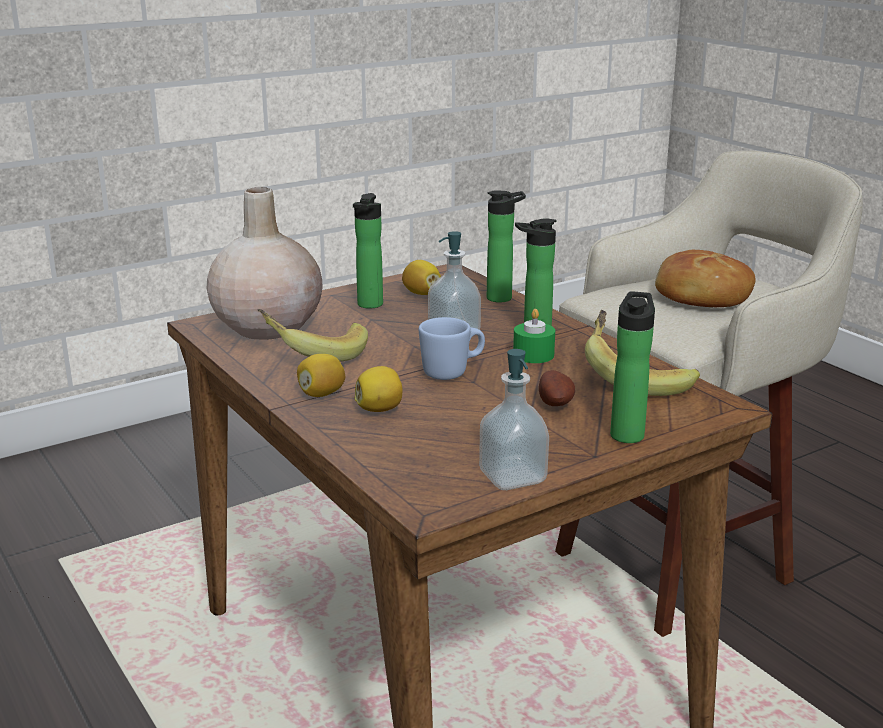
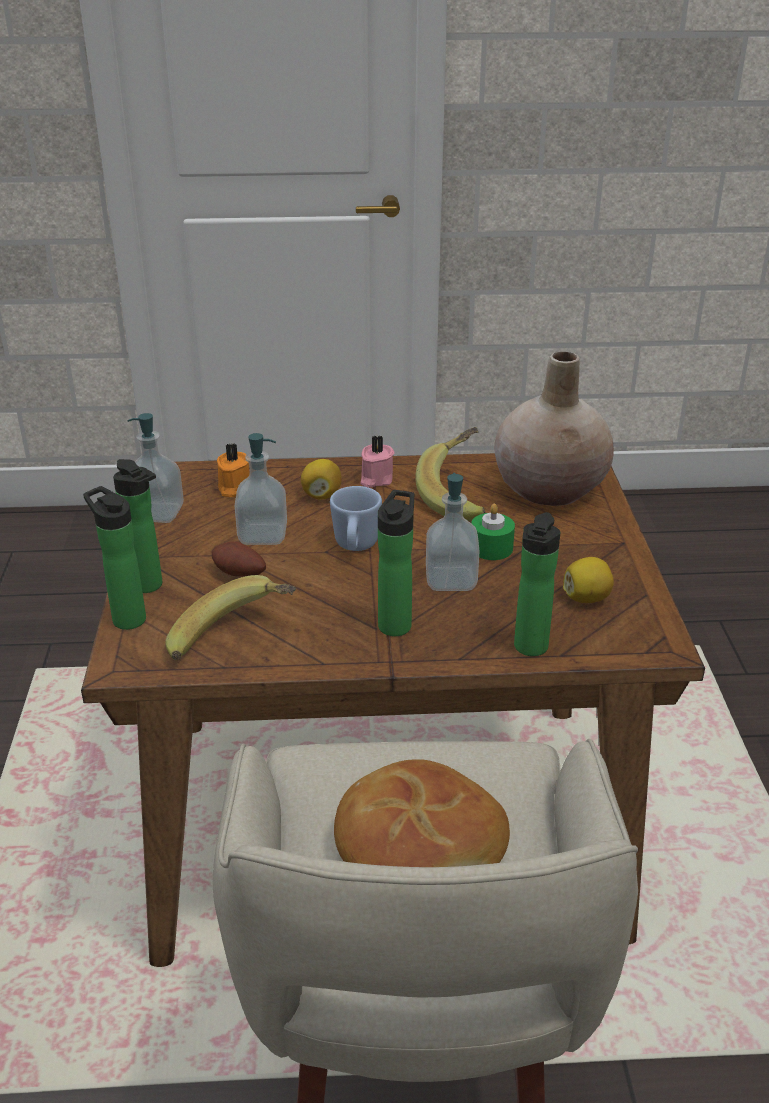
camera: 120 degrees right, 10 degrees up
(321, 394) = (375, 479): lemon -> pink candle
(369, 306) = (570, 554): bottle -> bottle (126, 617)
(415, 455) = (233, 488): none -> orange candle
(483, 413) = (263, 535): none -> soap dispenser
(533, 355) = (349, 604): green candle -> green candle (491, 548)

